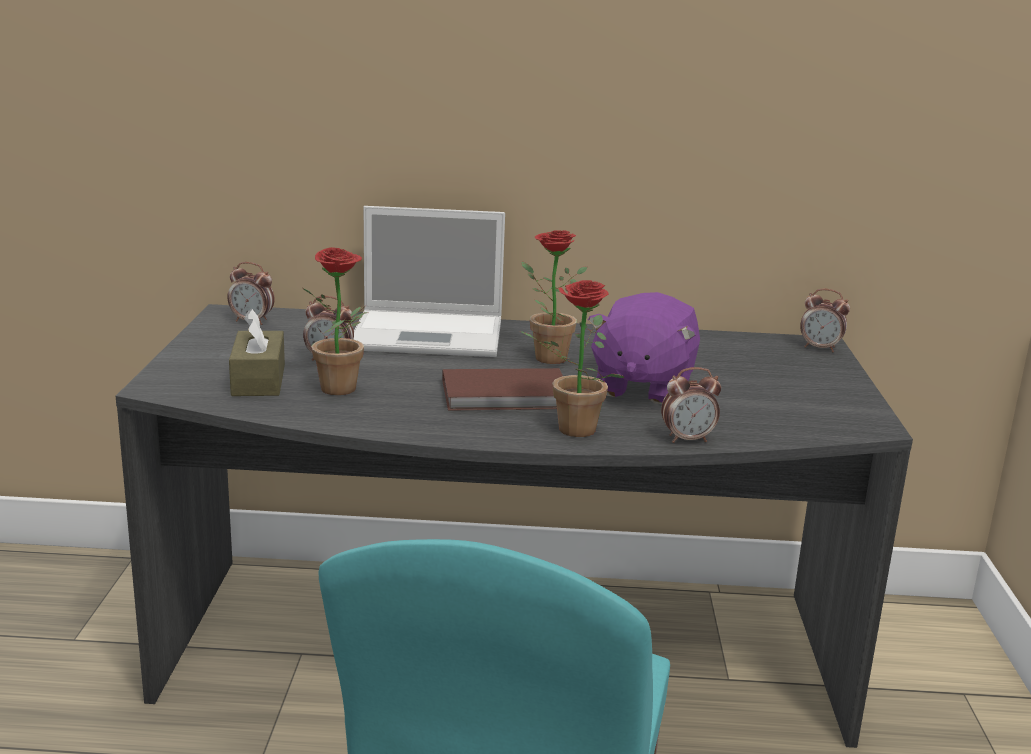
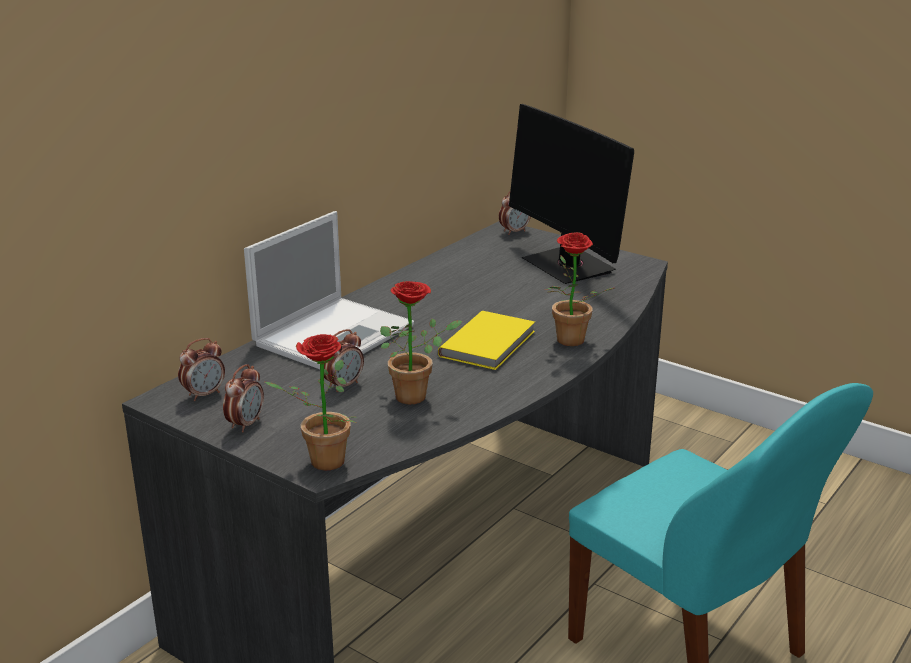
camera: 55 degrees left, 5 degrees up
(258, 380) = (355, 423): brown tissue box -> none
(507, 395) = (490, 343): brown book -> yellow book
(544, 357) = (432, 310): potted plant -> potted plant (320, 463)
(641, 387) = (521, 300): purple plush toy -> none
(687, 439) = (616, 315): alarm clock -> alarm clock (246, 424)
(778, 390) = (568, 266): none -> monitor

